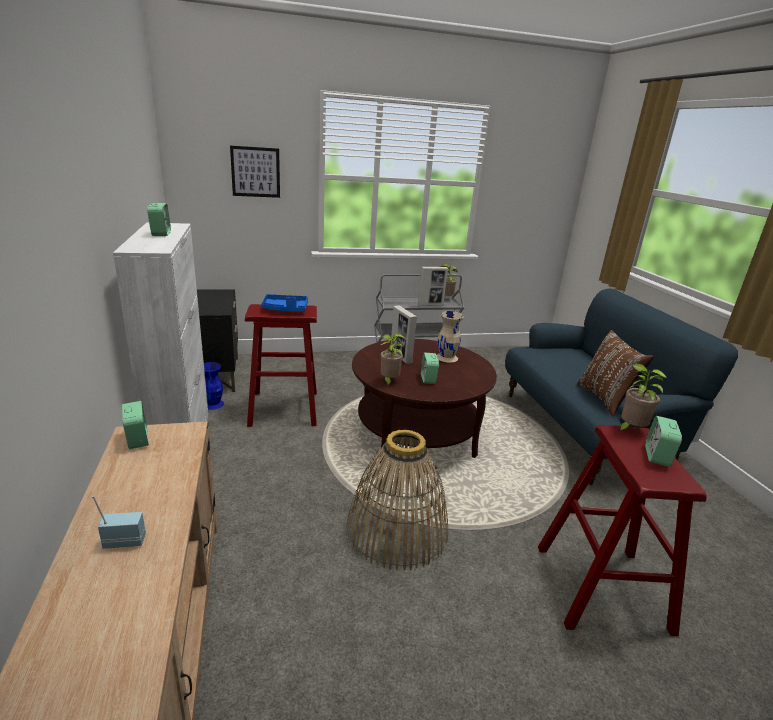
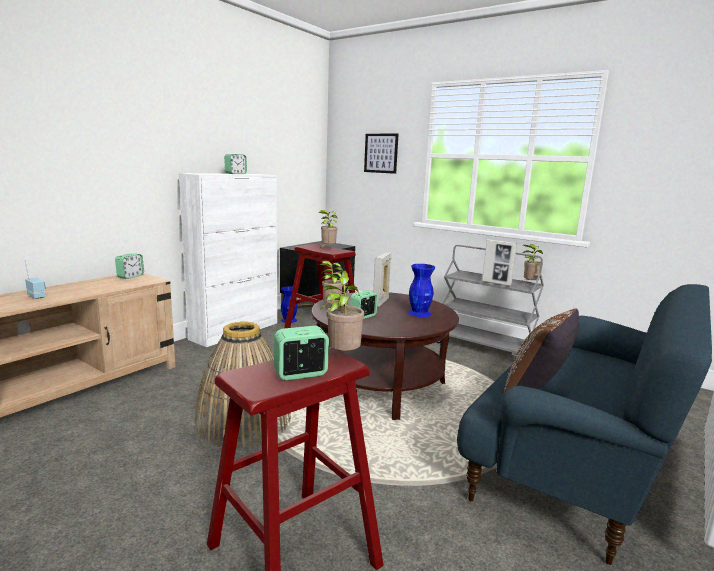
camera: 50 degrees right, 10 degrees down
(285, 309) = (327, 248): blue tray -> potted plant
(447, 357) = (420, 313): beige vase -> blue vase

